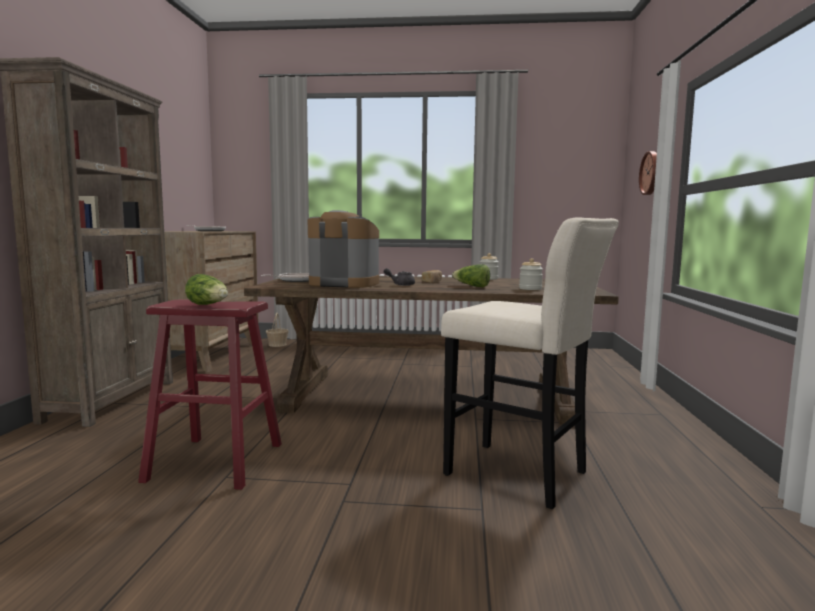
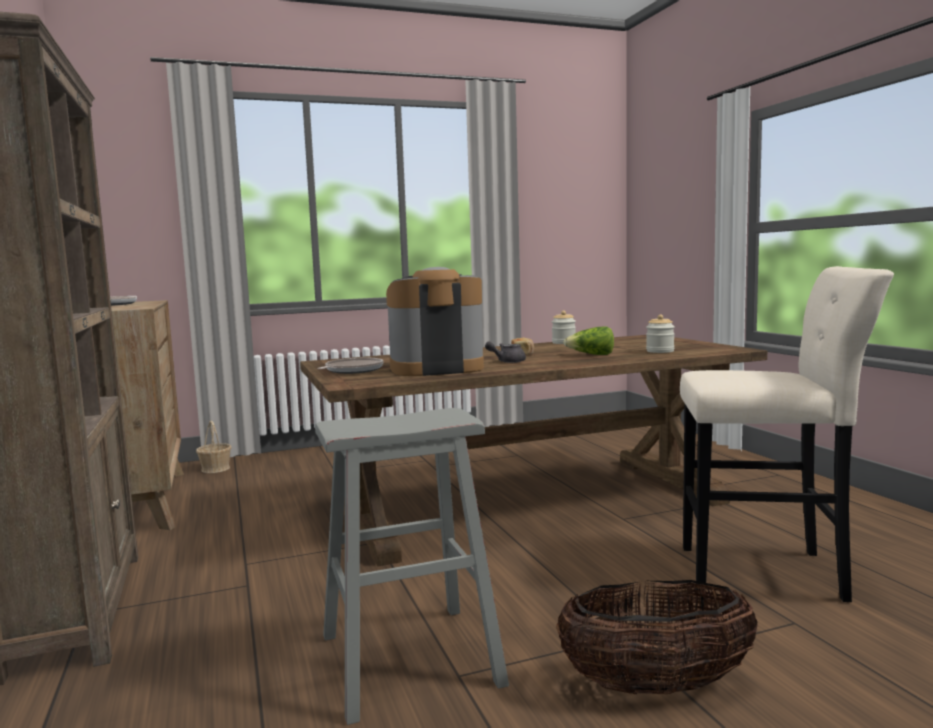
camera: 25 degrees left, 0 degrees up
(209, 305) = (411, 424): lettuce -> none
(216, 462) = (410, 659): red stool -> grey stool
(321, 515) = (655, 686): none -> basket
(651, 173) = (687, 208): wall clock -> none

